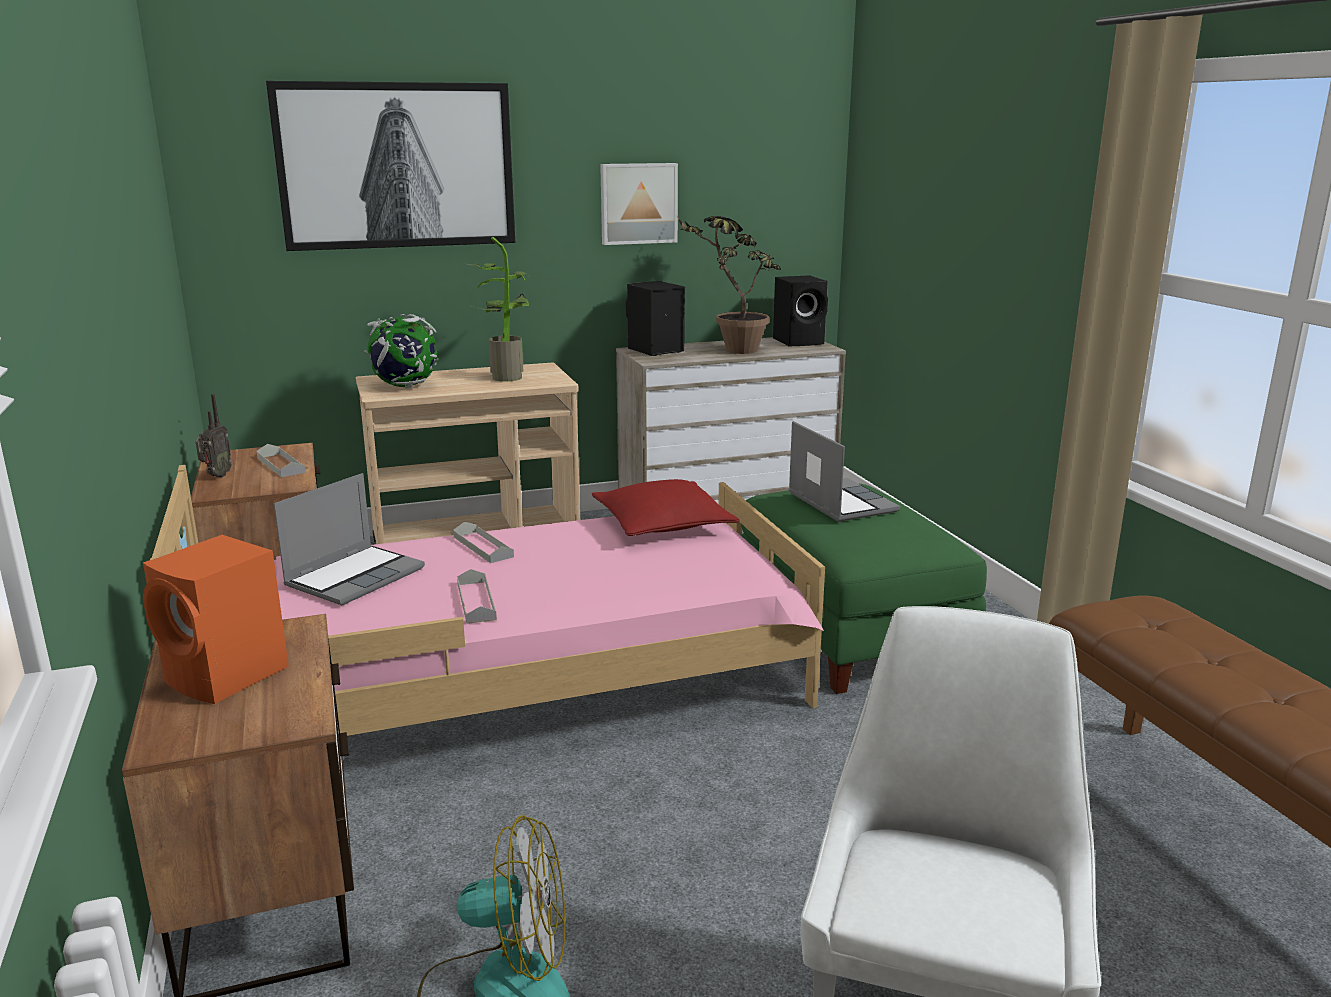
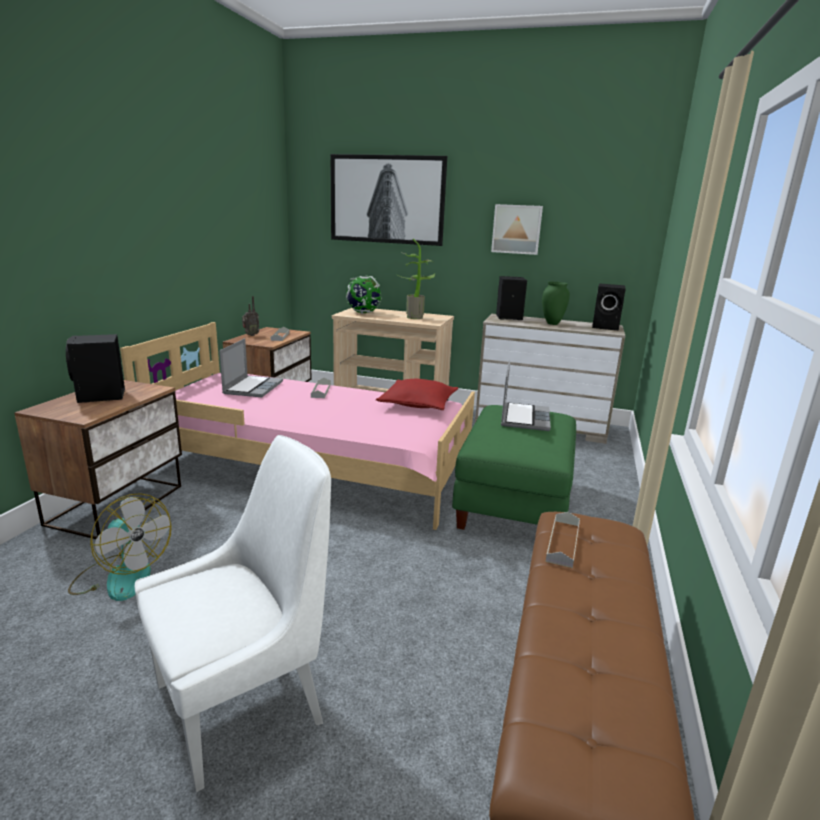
camera: 35 degrees right, 0 degrees up
(228, 677) = (101, 396): orange speaker -> black speaker
(355, 576) = (253, 387): laptop -> laptop turned 60 degrees counterclockwise
(476, 601) = (274, 409): grey tray -> grey tray (563, 542)
(730, 349) = (552, 323): potted plant -> green vase

